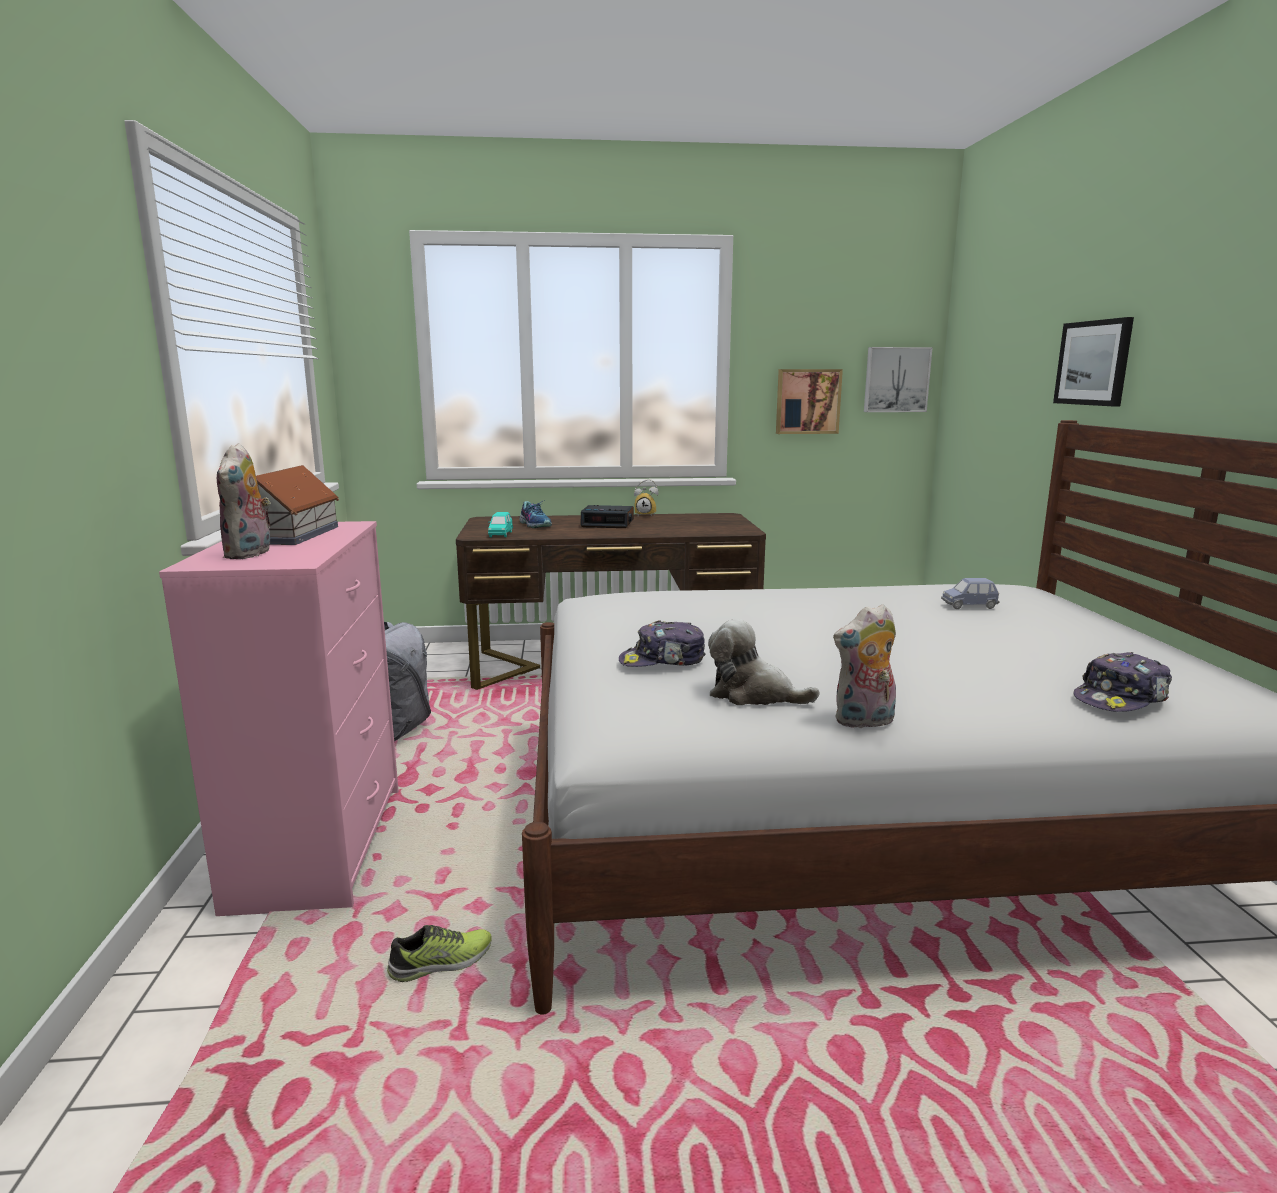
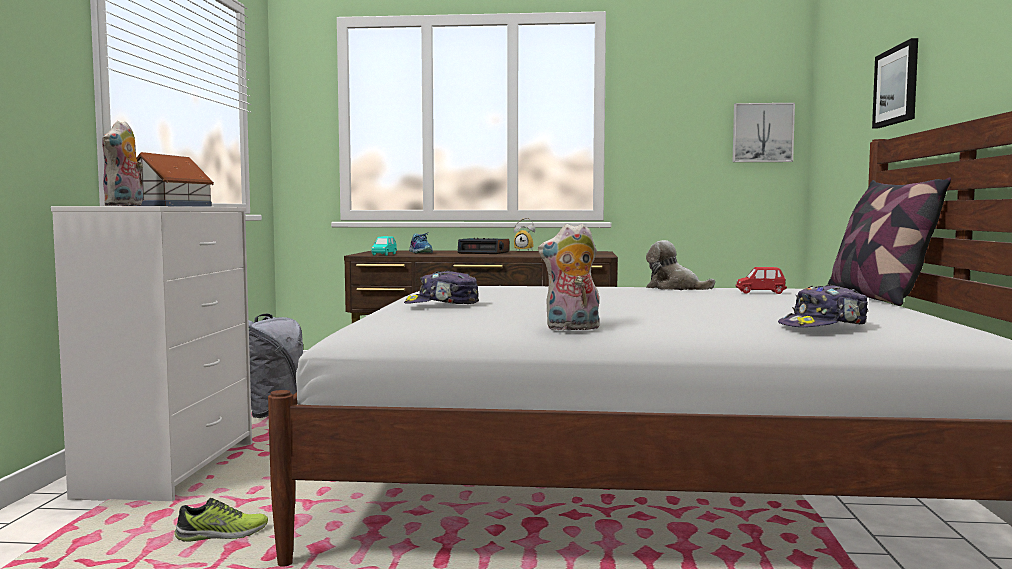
camera: 10 degrees right, 10 degrees down
(319, 844) = (170, 468): pink dresser -> white dresser
(753, 695) = (494, 316): plush toy -> plush toy (674, 288)
(807, 401) = (678, 153): picture -> none
(969, 606) = (760, 292): blue toy car -> red toy car
(1084, 608) = (877, 298): none -> pillow

